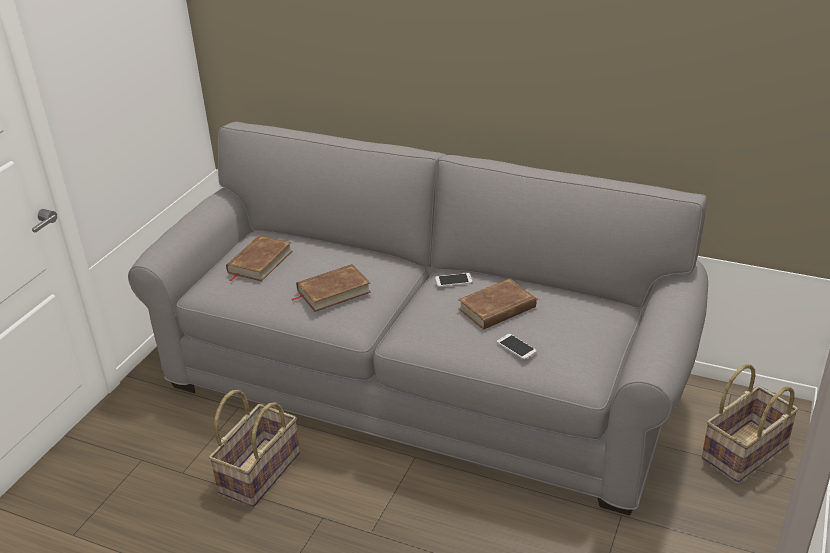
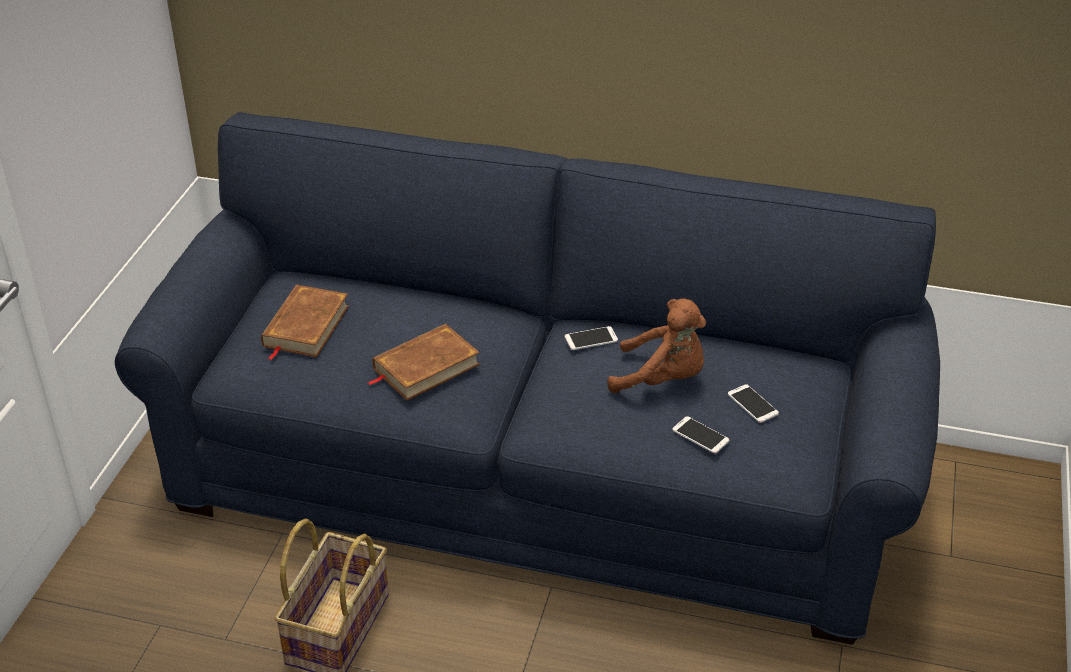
camera: 10 degrees left, 5 degrees up
(420, 384) = (536, 478): grey sofa -> blue sofa
(497, 308) = (662, 379): brown book -> brown plush toy
(560, 328) = (752, 404): none -> phone
(745, 452) = (987, 543): basket -> none

